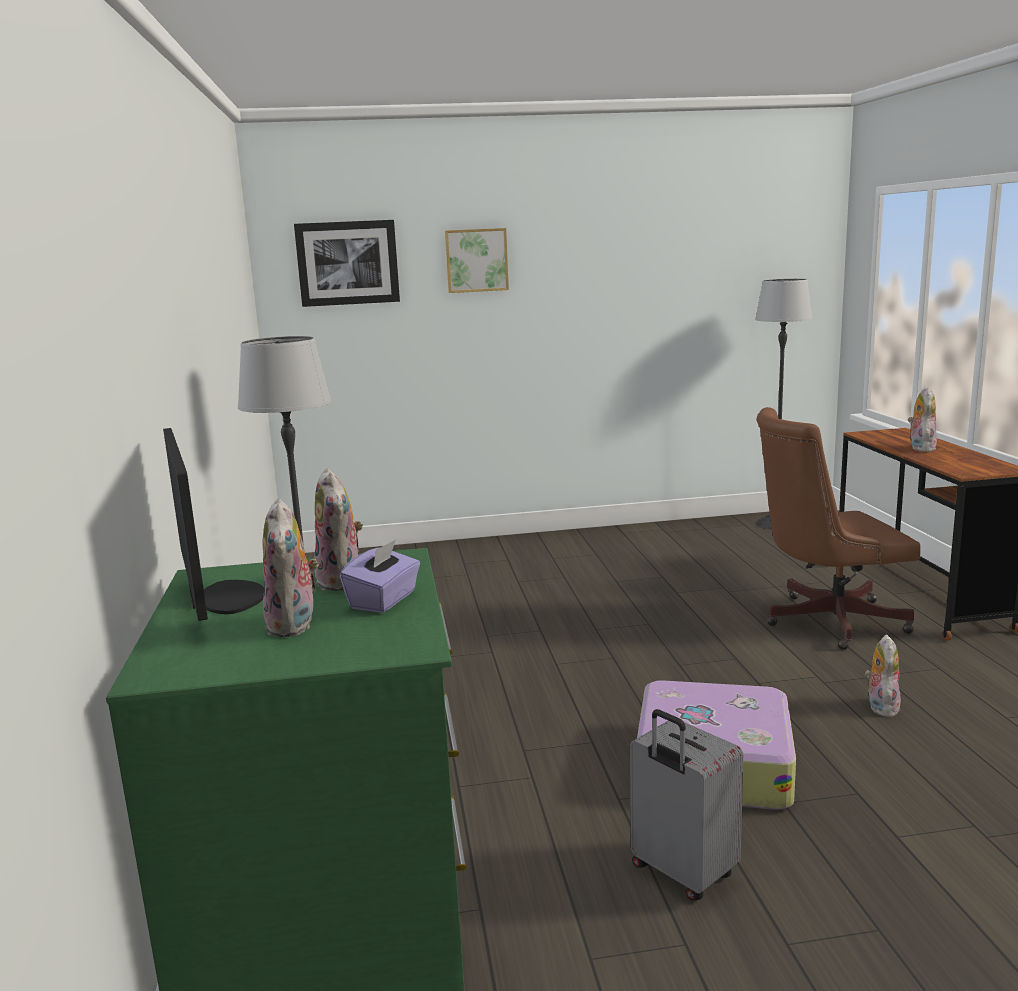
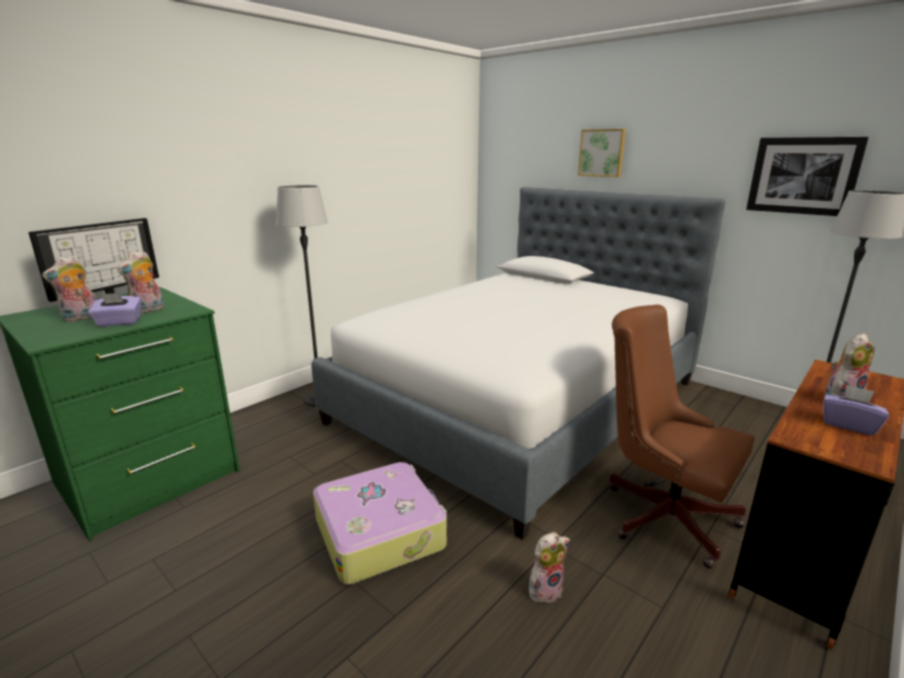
camera: 50 degrees right, 5 degrees up
(347, 263) = (524, 150): picture -> picture (803, 176)
(550, 605) = (519, 402): none -> bed
(681, 873) = (246, 563): grey suitcase -> none
(958, 457) = (848, 425): none -> purple tissue box

